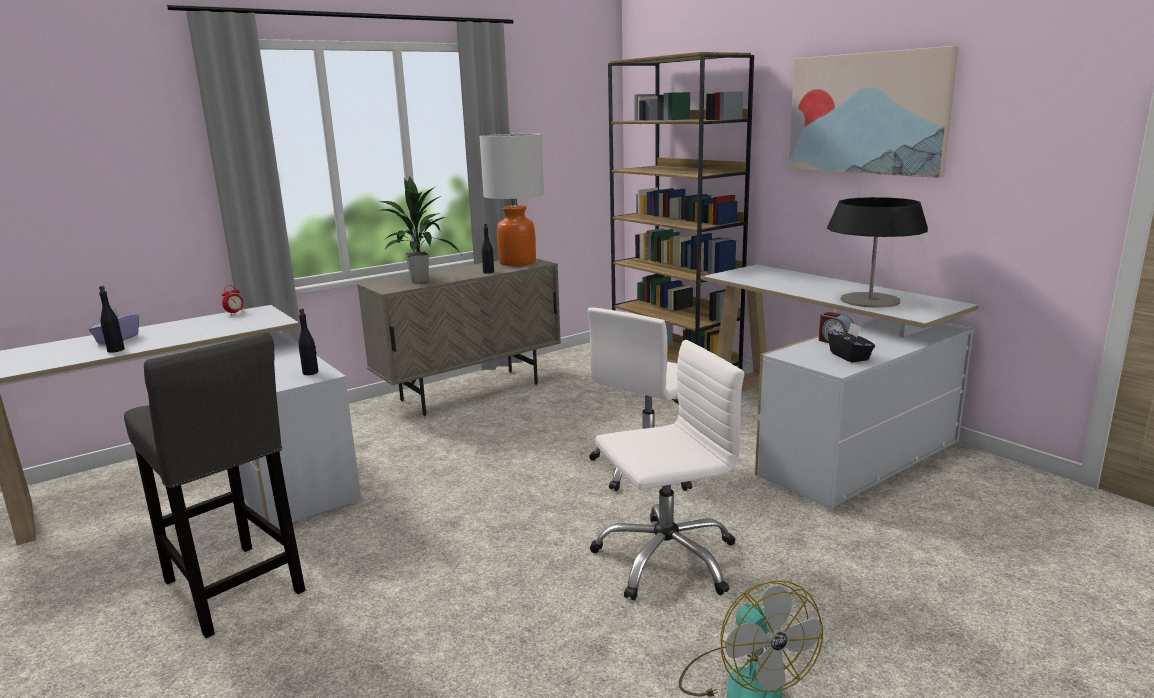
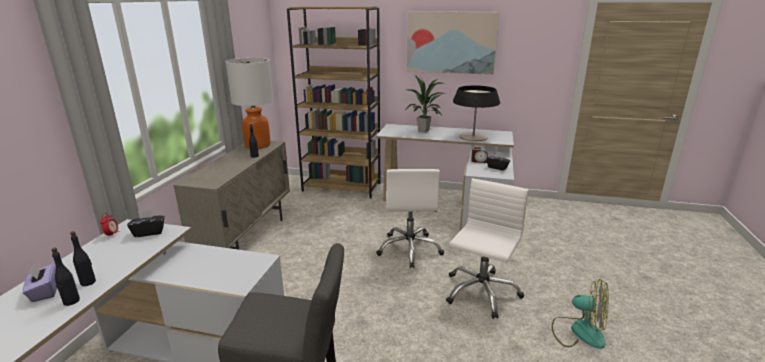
camera: 40 degrees left, 5 degrees up
(261, 318) = (149, 232): none -> black tissue box
(311, 372) = (250, 261): black bottle -> black bottle (88, 282)
(419, 280) = (219, 172): potted plant -> potted plant (424, 131)

